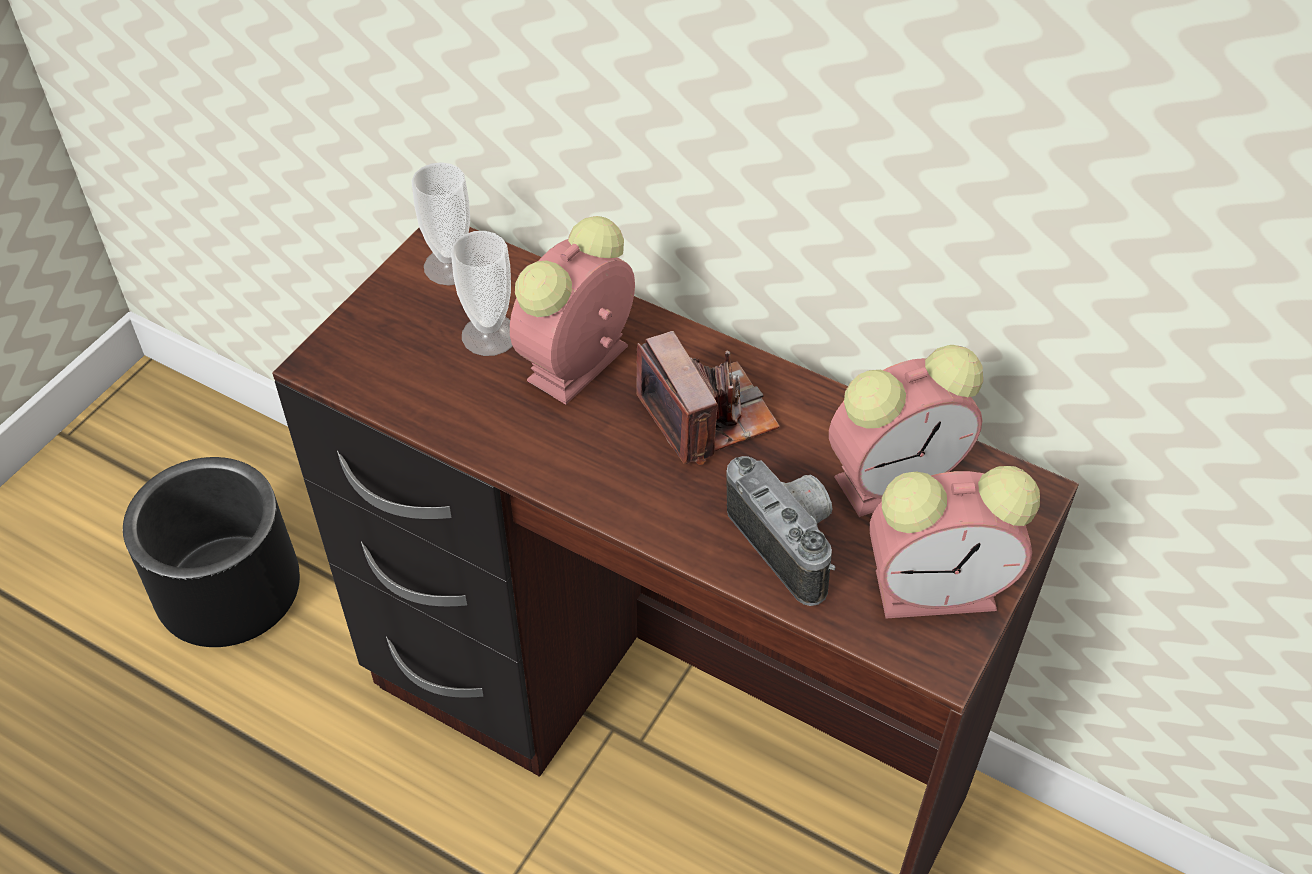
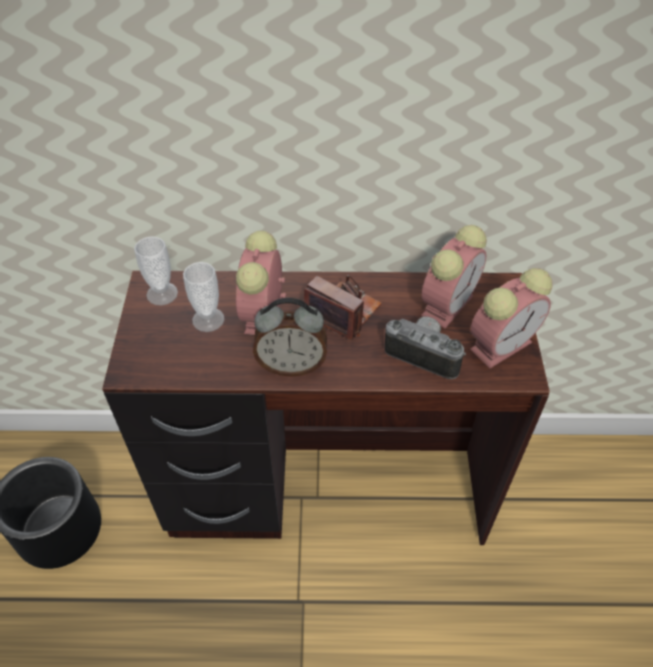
camera: 30 degrees left, 0 degrees up
(563, 462) = (291, 365): none -> alarm clock

